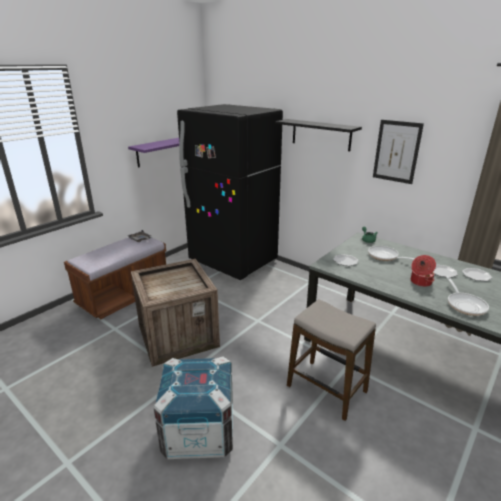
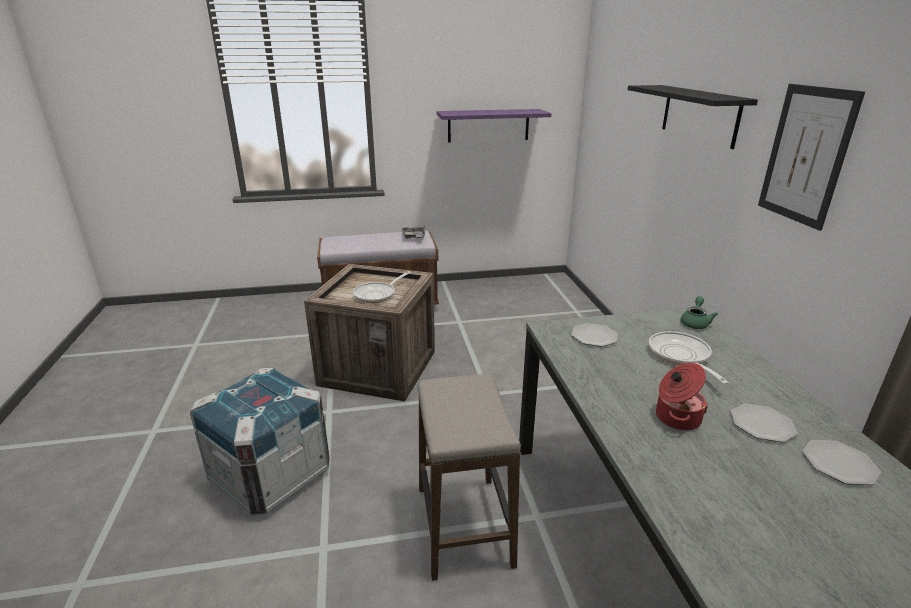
camera: 40 degrees right, 0 degrees up
(233, 261) = (551, 311): black fridge -> none
(465, 304) = (703, 493): frying pan -> frying pan (377, 294)

